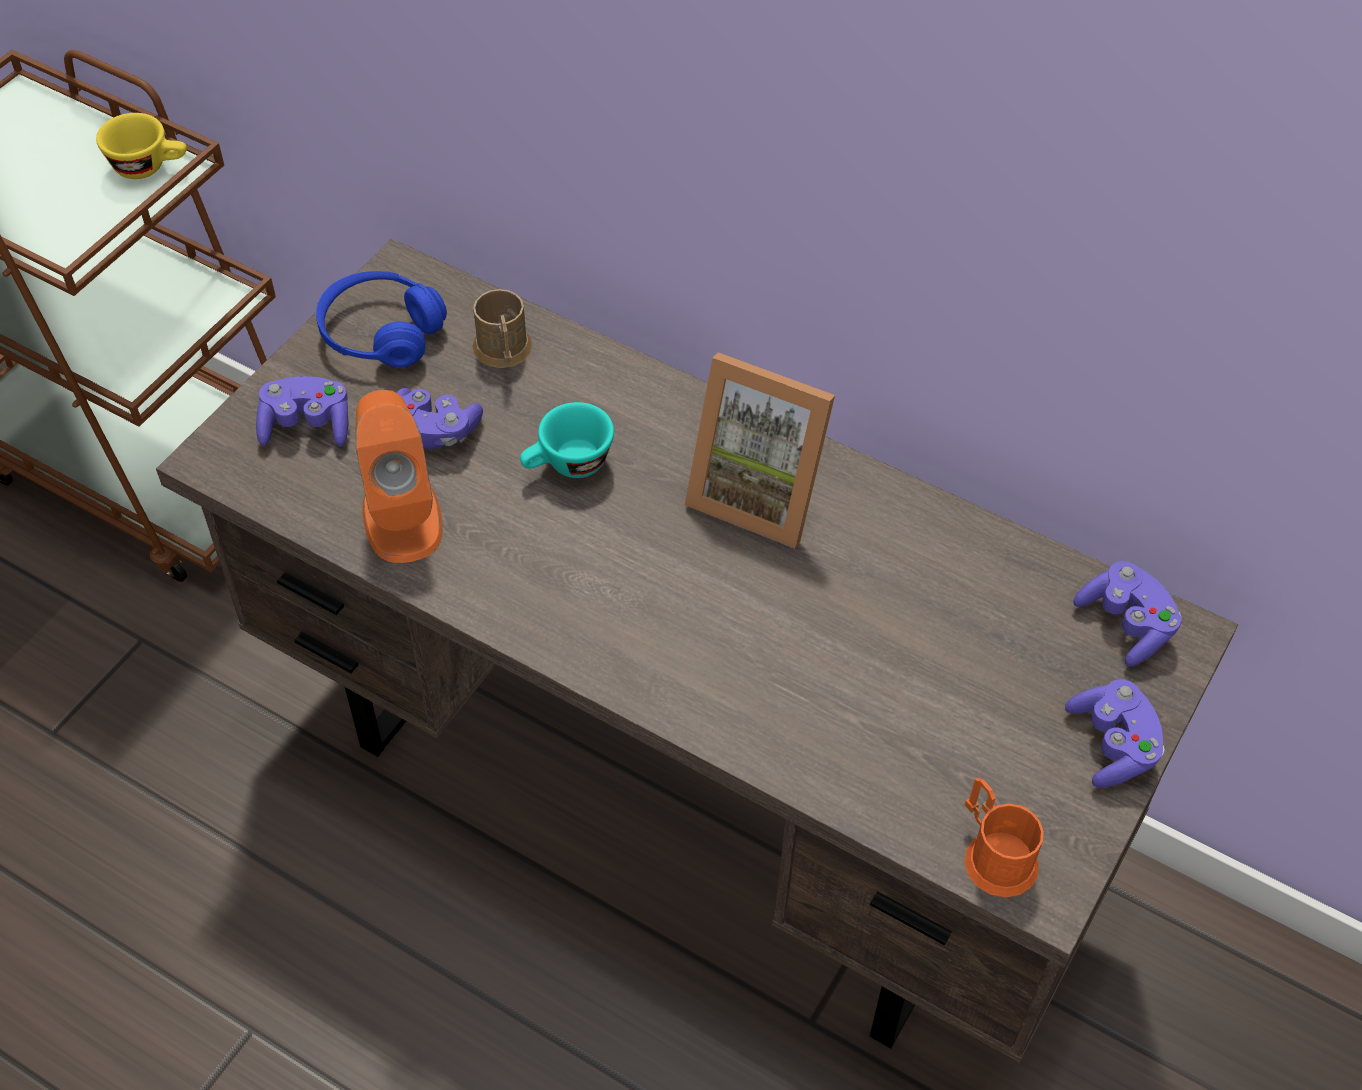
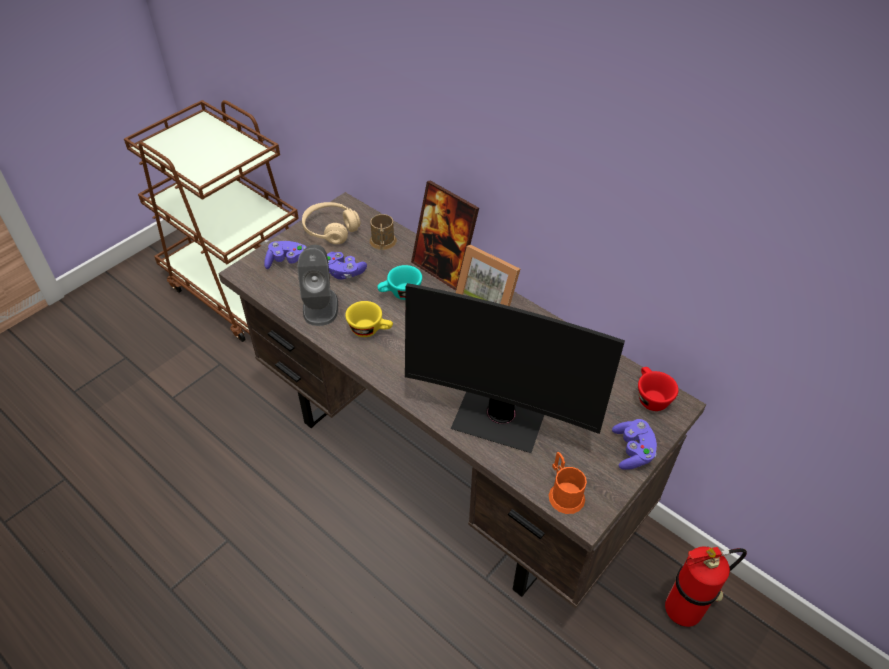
camera: 10 degrees right, 5 degrees down
(149, 166) = (248, 152): yellow cup -> yellow cup (370, 330)
(381, 333) = (330, 229): blue headphones -> beige headphones
(402, 517) = (320, 306): orange speaker -> grey speaker
(647, 396) = (443, 269): none -> picture frame
(835, 711) = (500, 417): none -> monitor
(1126, 625) = (650, 397): purple game controller -> red cup
(1219, 1021) = (686, 610): none -> fire extinguisher

